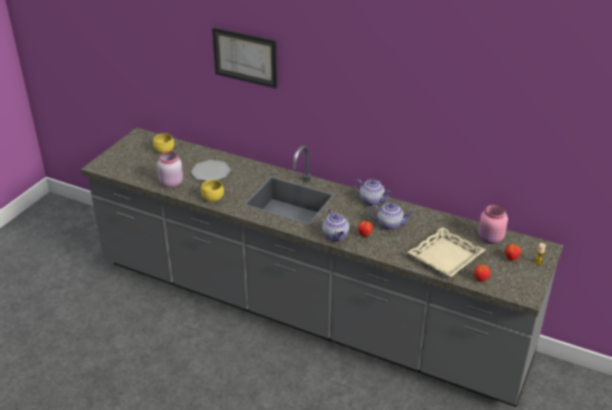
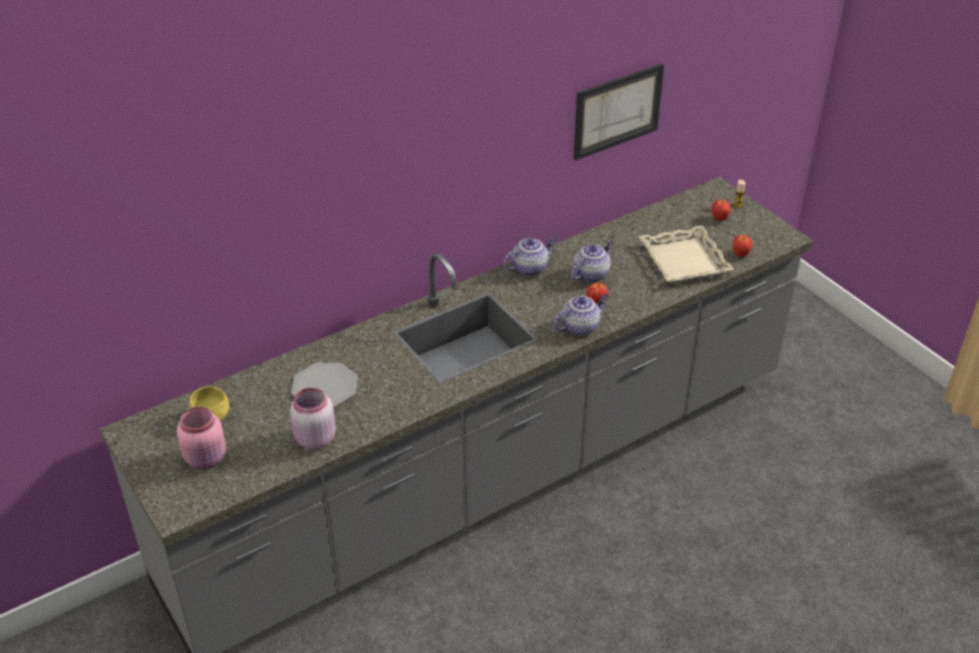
camera: 60 degrees left, 5 degrees up
(212, 198) = (397, 408): yellow bowl -> none
(245, 57) = (301, 181): picture -> picture (617, 111)
(336, 236) = (580, 327): teapot -> teapot turned 45 degrees counterclockwise
(490, 239) = (675, 216): pink jar -> pink jar (207, 459)

